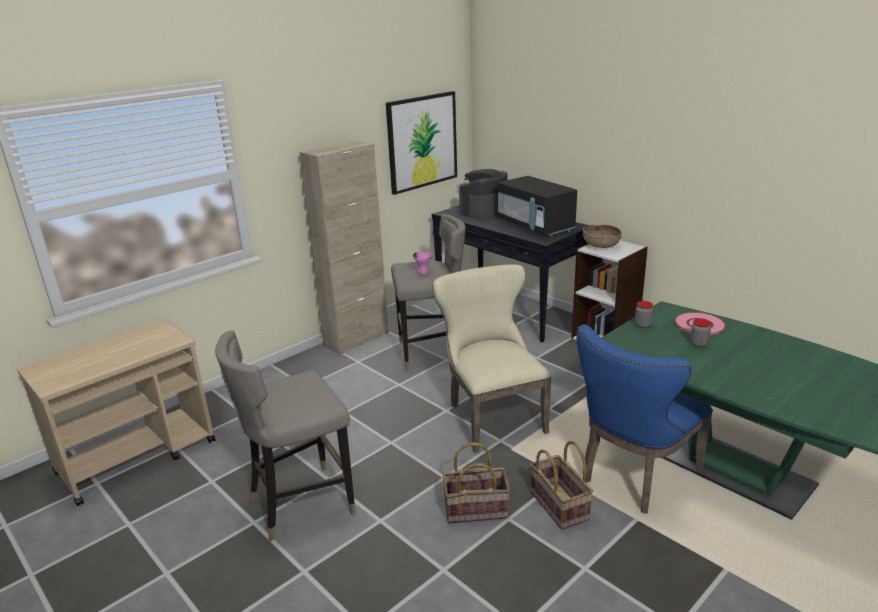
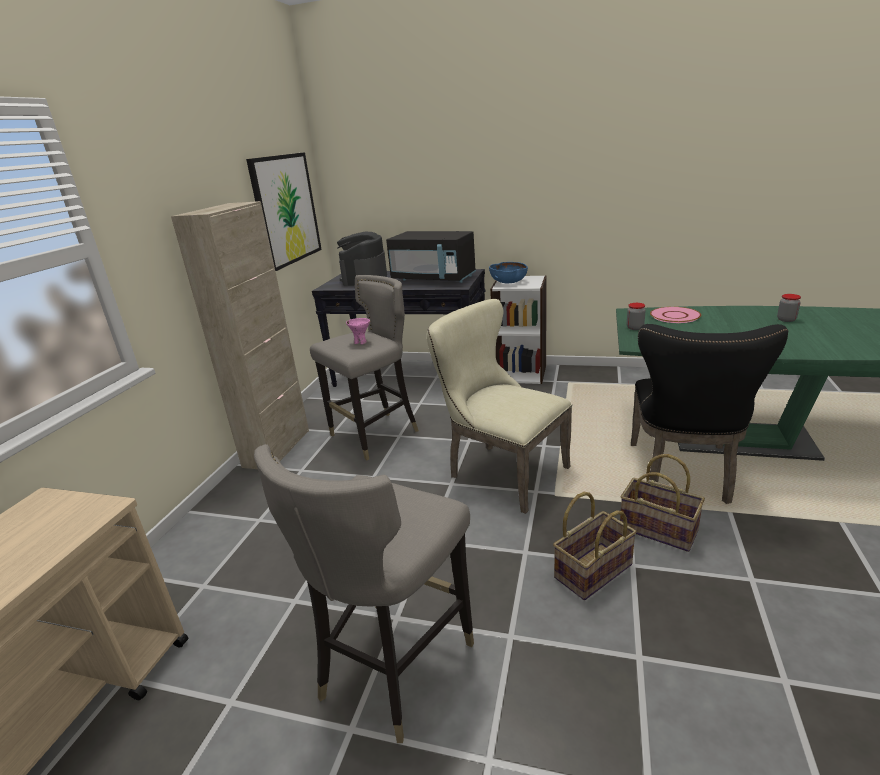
camera: 30 degrees left, 0 degrees up
(600, 246) = (508, 282): brown bowl -> blue bowl
(634, 477) = (682, 476): blue chair -> black chair
(698, 344) = (700, 328): jar -> jar (786, 320)

